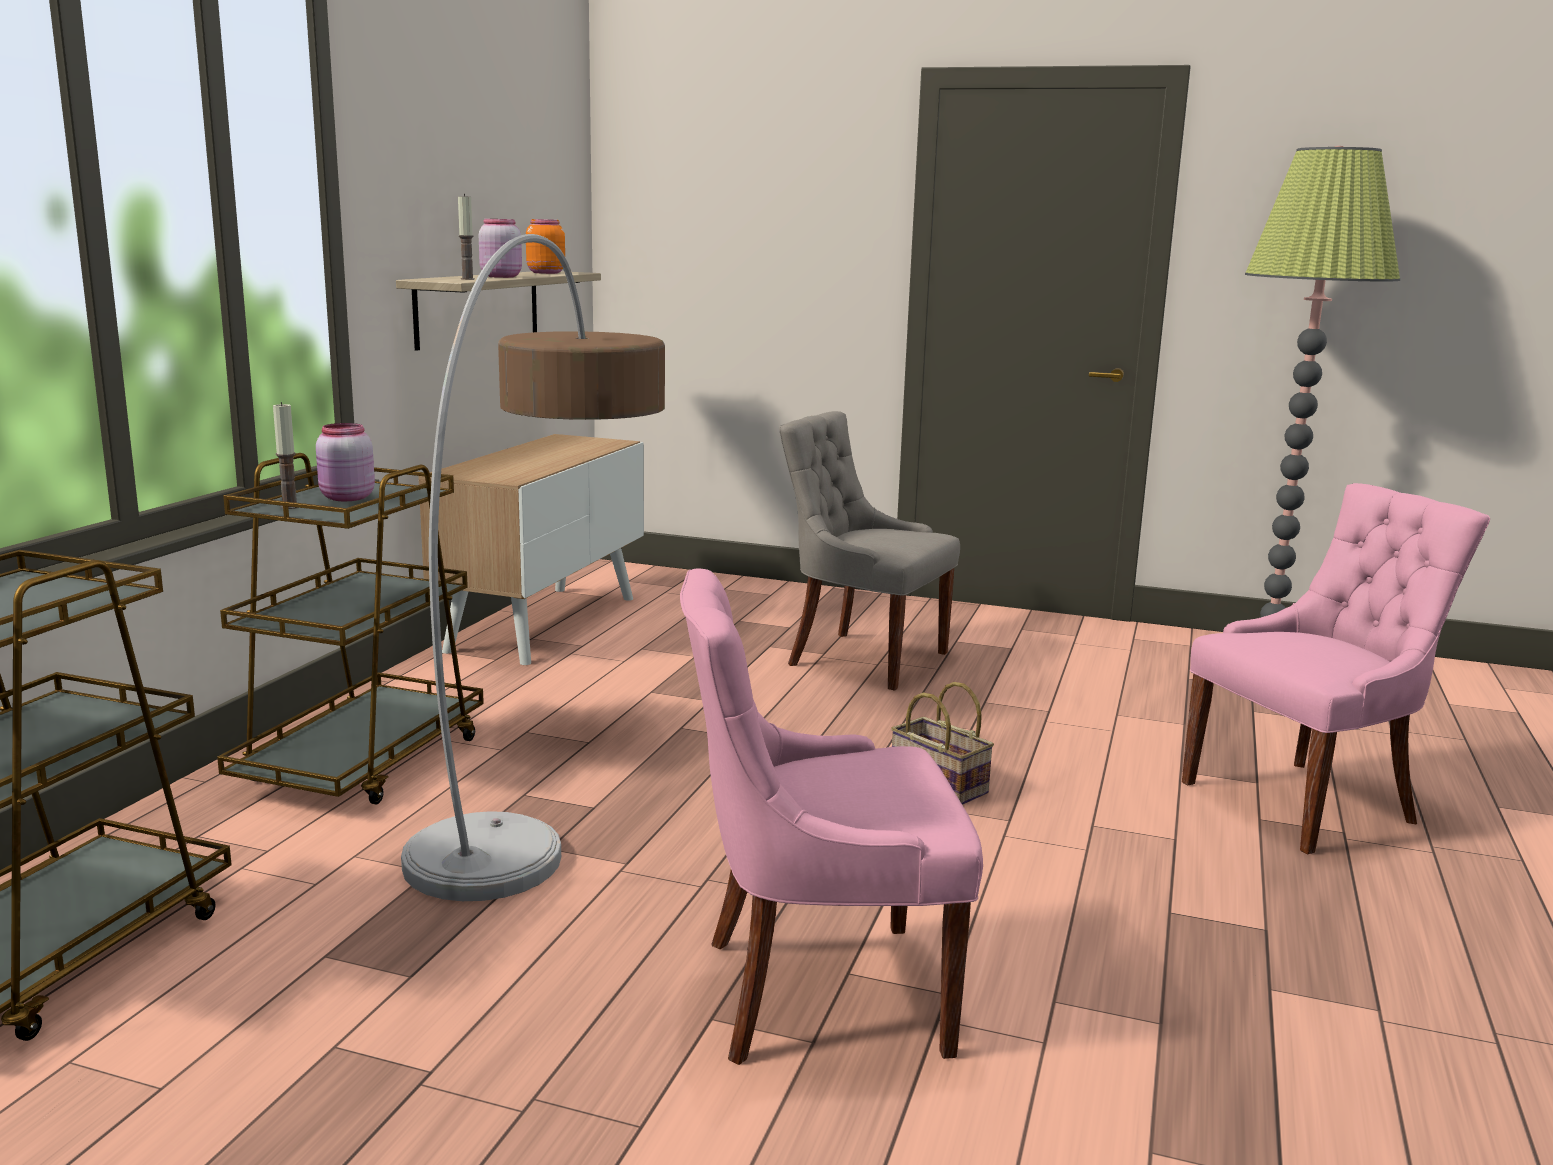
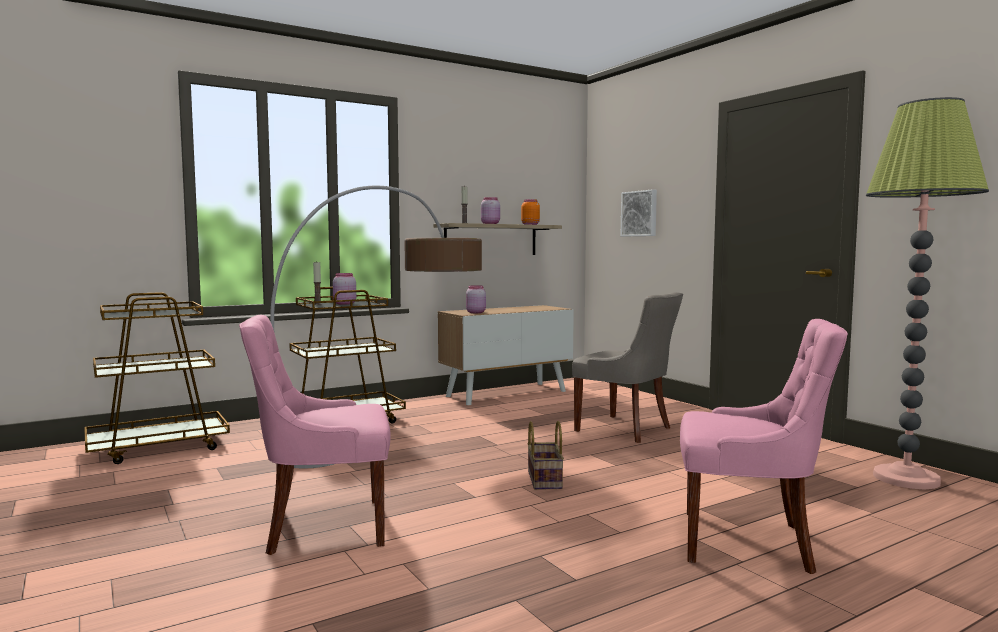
camera: 40 degrees right, 10 degrees down
(512, 472) = (475, 312): none -> pink jar
(738, 252) = (640, 213): none -> picture
(817, 993) = (323, 527): pink chair -> pink chair turned 45 degrees counterclockwise
(863, 659) = (626, 429): grey chair -> grey chair turned 150 degrees clockwise

